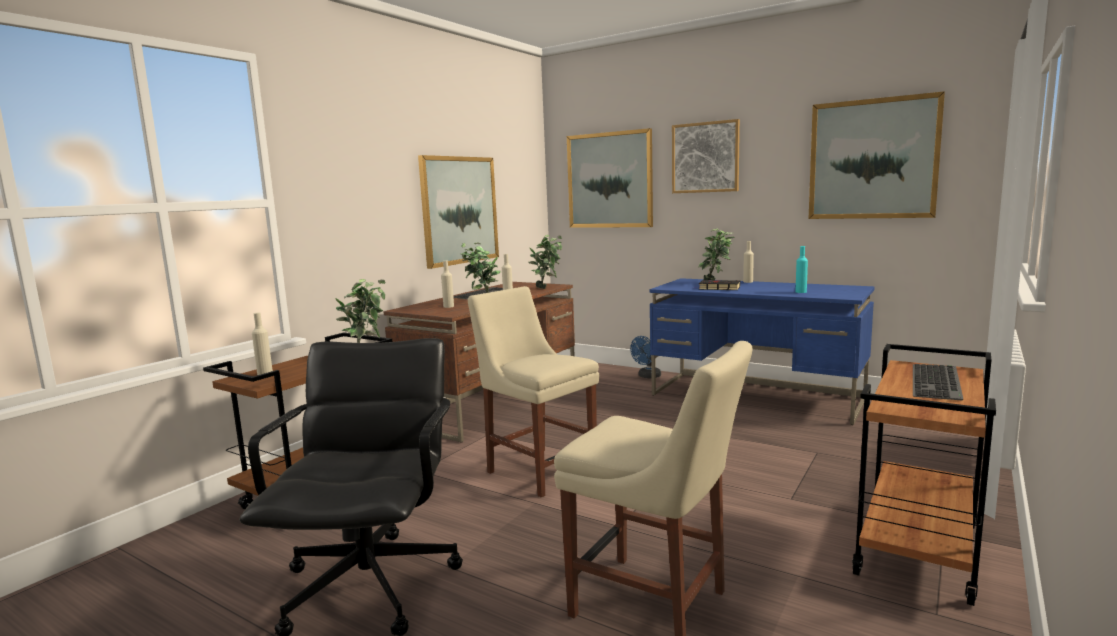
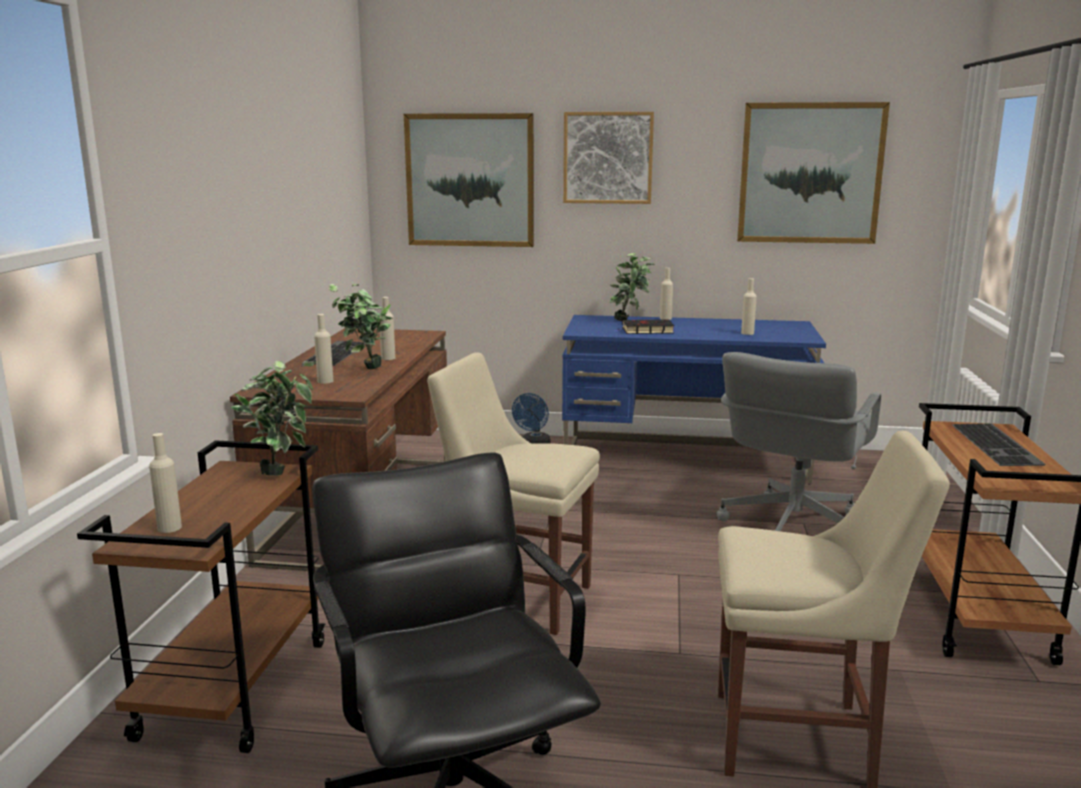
camera: 25 degrees left, 5 degrees up
(459, 210) = (293, 230): picture -> none
(547, 288) = (421, 339): potted plant -> none
(801, 292) = (747, 333): turquoise bottle -> beige bottle
(802, 454) = (791, 527): none -> grey office chair

